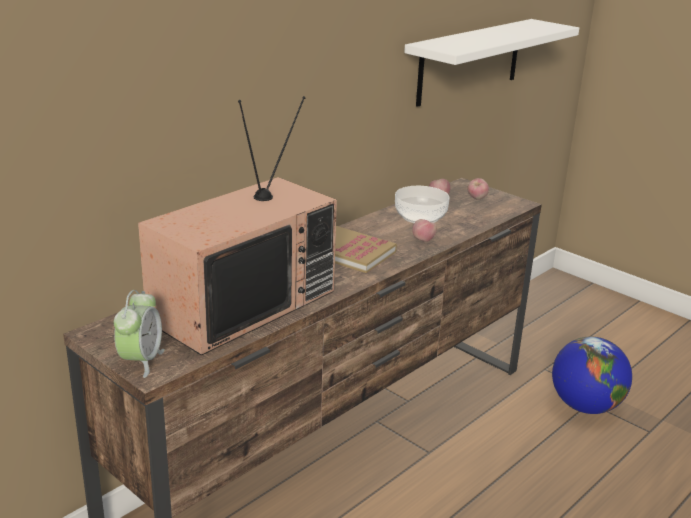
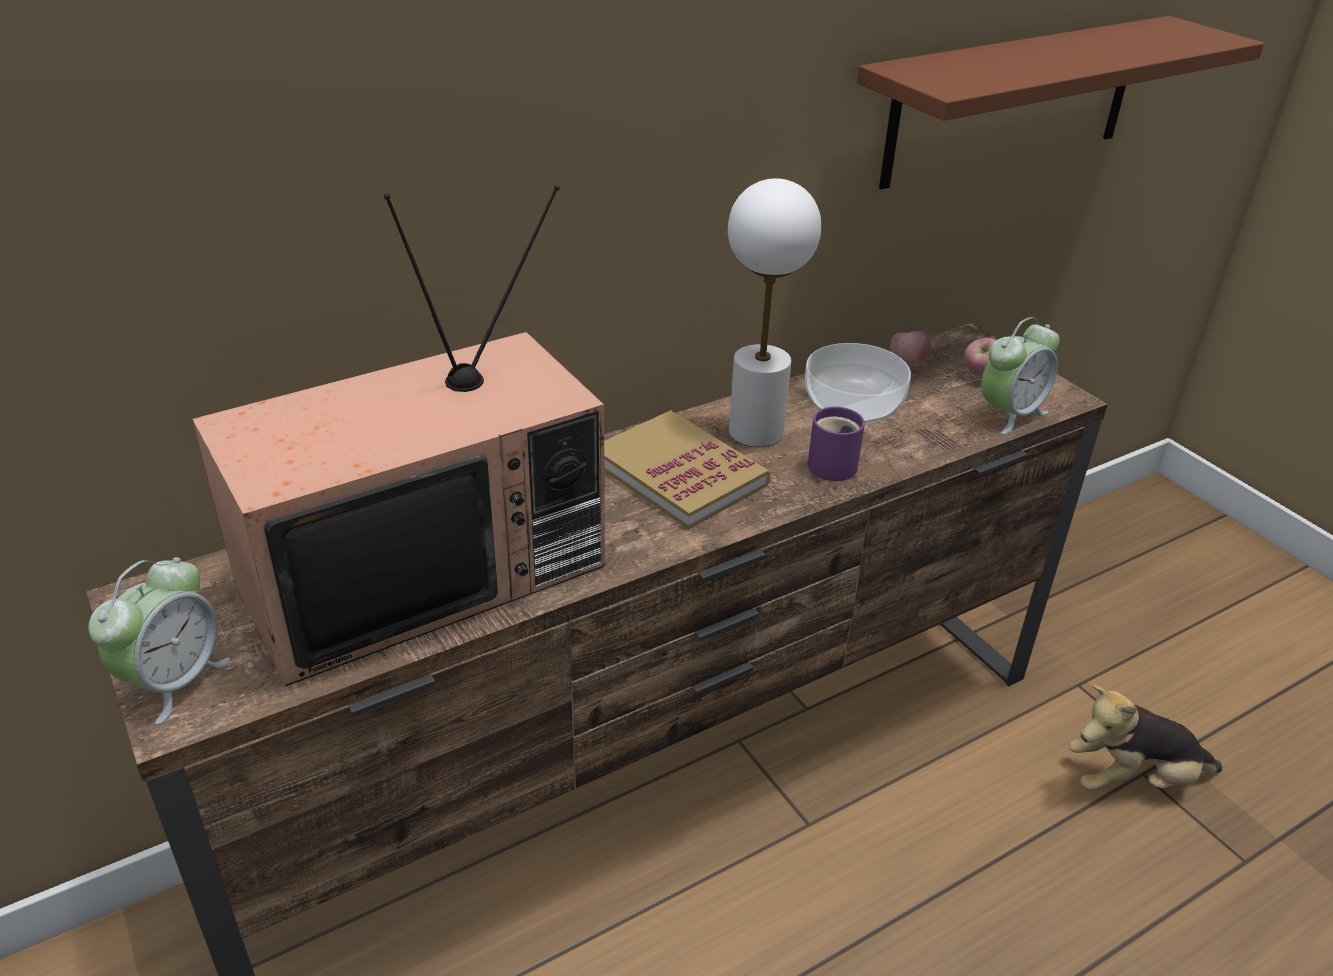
camera: 15 degrees right, 10 degrees up
(377, 231) = (755, 431): none -> white table lamp
(423, 240) = (834, 464): apple -> purple mug
(470, 61) = (1013, 101): white shelf -> brown shelf
(498, 212) = (1010, 414): none -> alarm clock
(585, 406) = (1132, 779): globe -> plush toy

